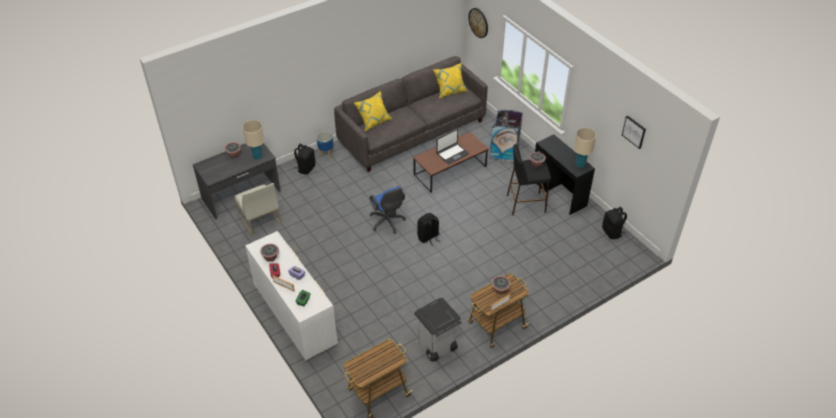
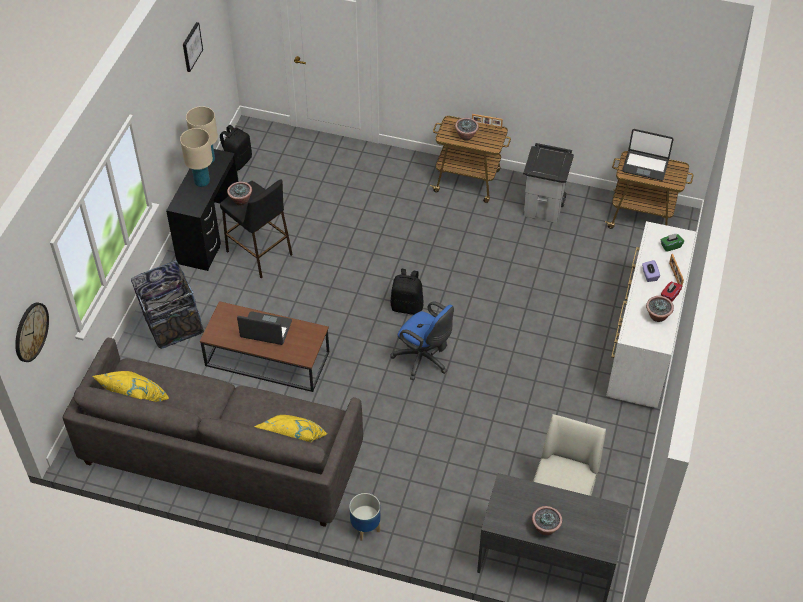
camera: 130 degrees left, 5 degrees up
(257, 156) = (518, 495): beige table lamp -> beige table lamp (202, 182)
(306, 168) = (419, 527): black backpack -> none
(382, 361) = (645, 165): none -> laptop
(388, 223) = (424, 360): blue office chair -> blue office chair turned 105 degrees clockwise

